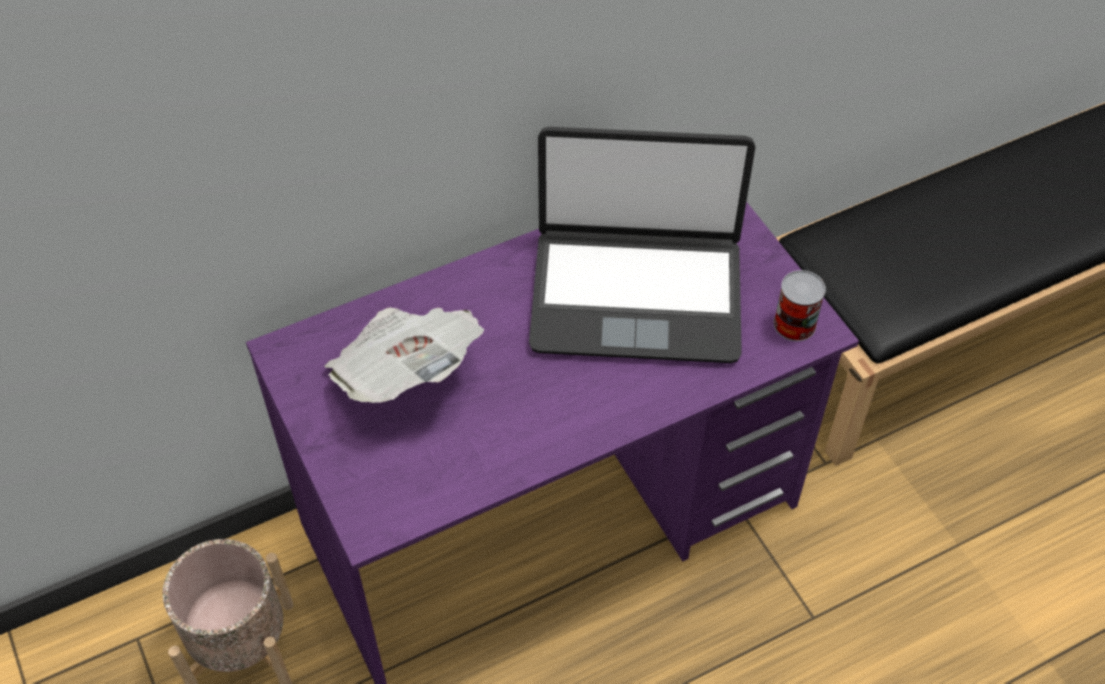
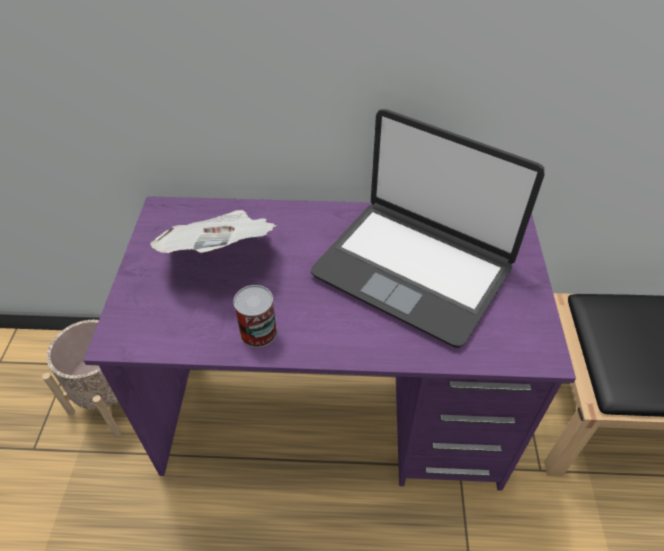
camera: 30 degrees right, 5 degrees down
(794, 324) = (526, 341): can -> can (258, 332)

